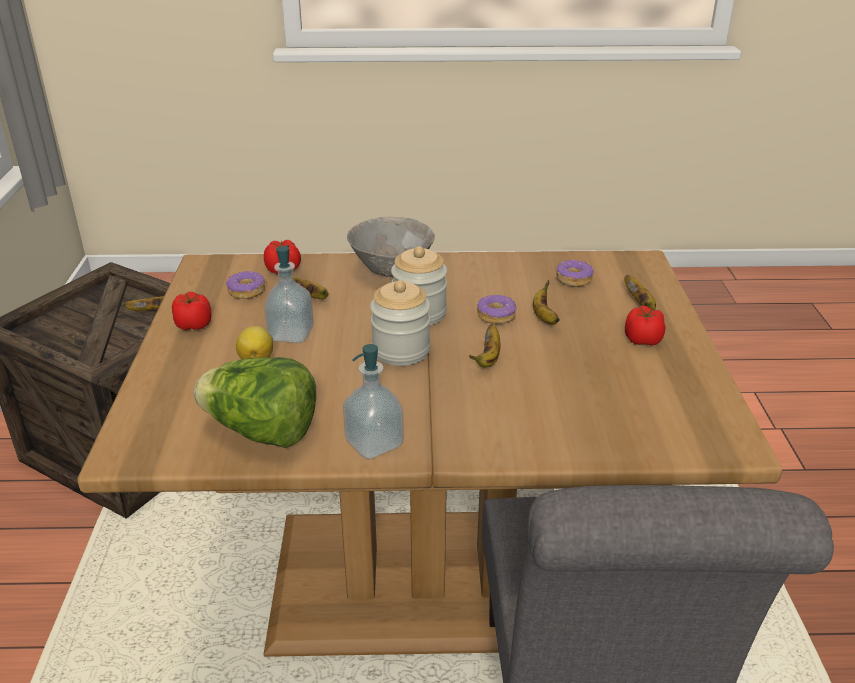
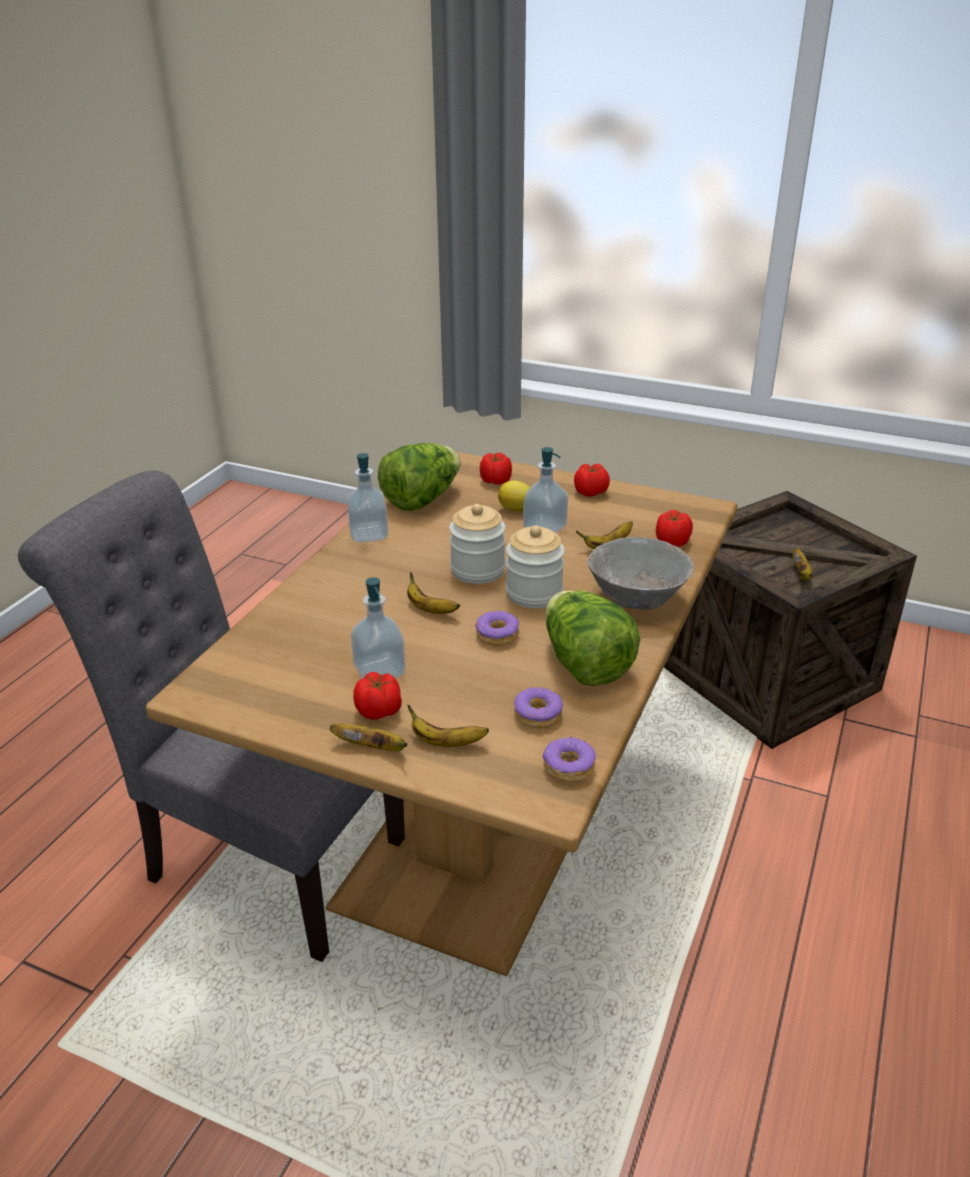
camera: 115 degrees right, 0 degrees up
(186, 391) = (496, 481): none -> tomato
(246, 291) = (636, 519): donut -> donut (568, 767)
(499, 274) = (584, 664): none -> lettuce
(544, 317) = (473, 663): banana -> banana (373, 748)
(598, 355) = (379, 671): none -> soap dispenser

